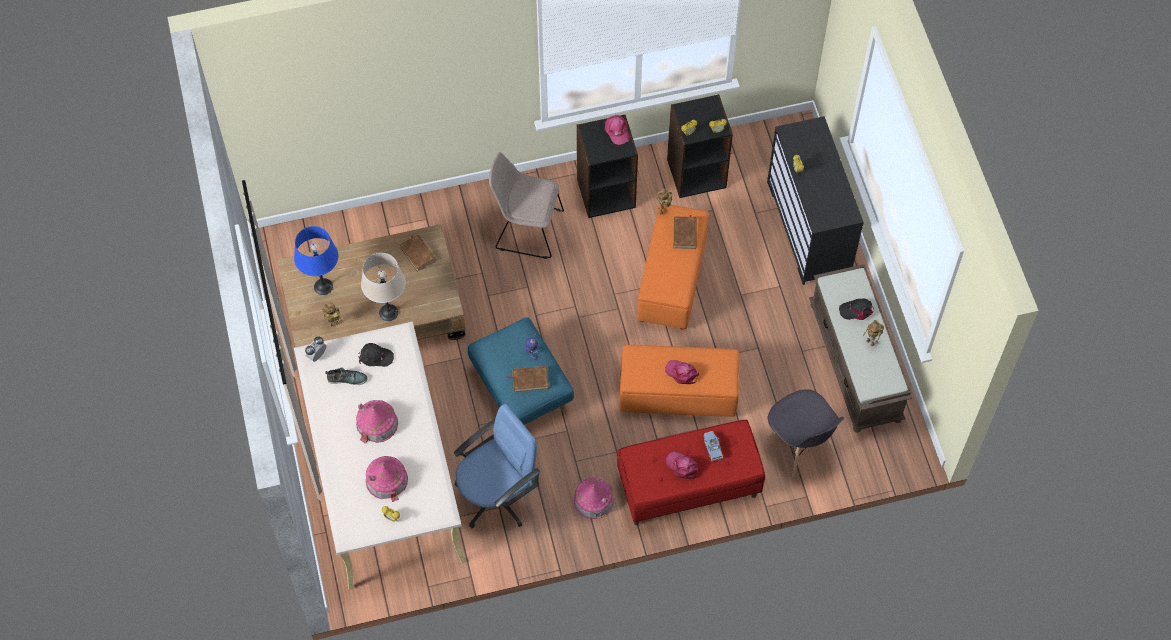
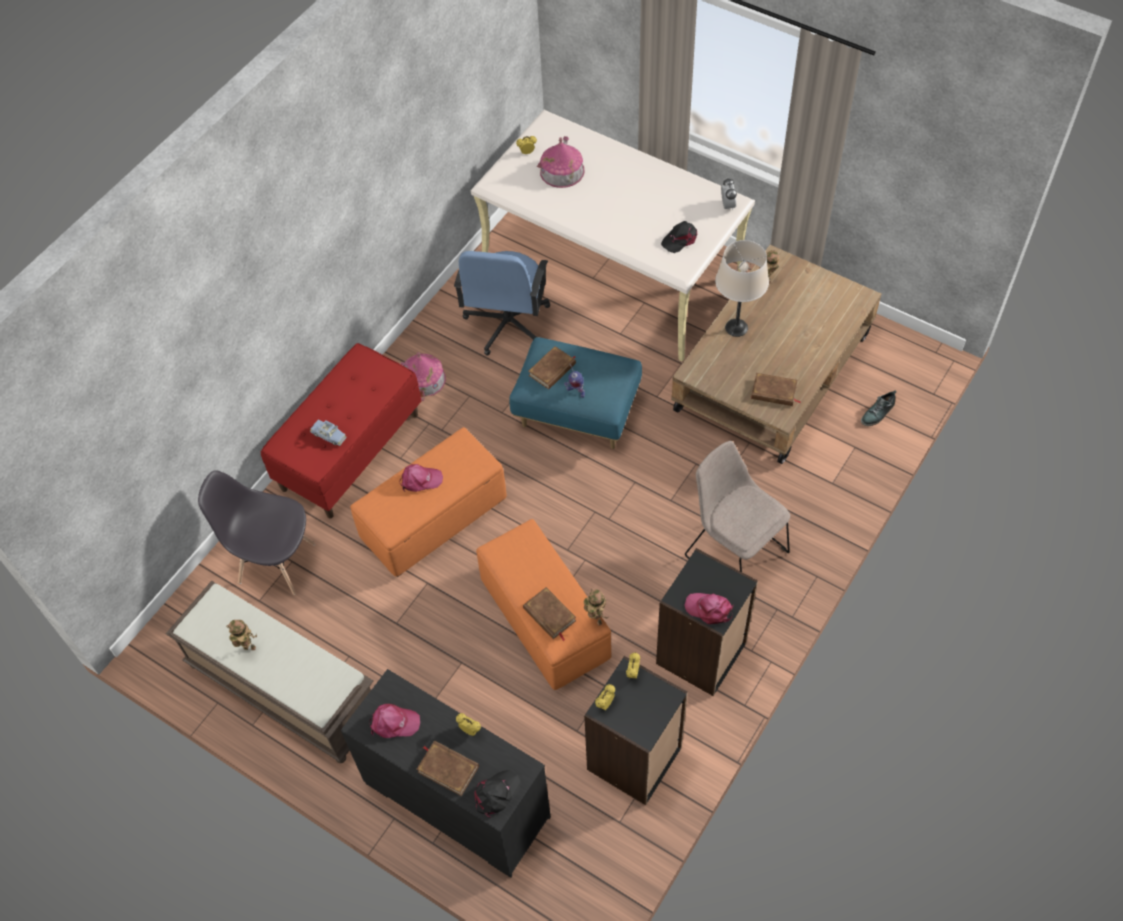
camera: 140 degrees right, 5 degrees down
(323, 287) = (815, 304): blue table lamp -> none
(347, 378) = (682, 208): shoe -> shoe (878, 413)
(377, 423) = (617, 198): toy house -> none
(526, 229) = (734, 551): beige chair -> beige chair turned 105 degrees counterclockwise
(682, 466) = (342, 400): pink cap -> pink cap (394, 723)
(824, 161) = (448, 769): none -> brown book
(856, 310) = (291, 671): black cap -> black cap (496, 794)

